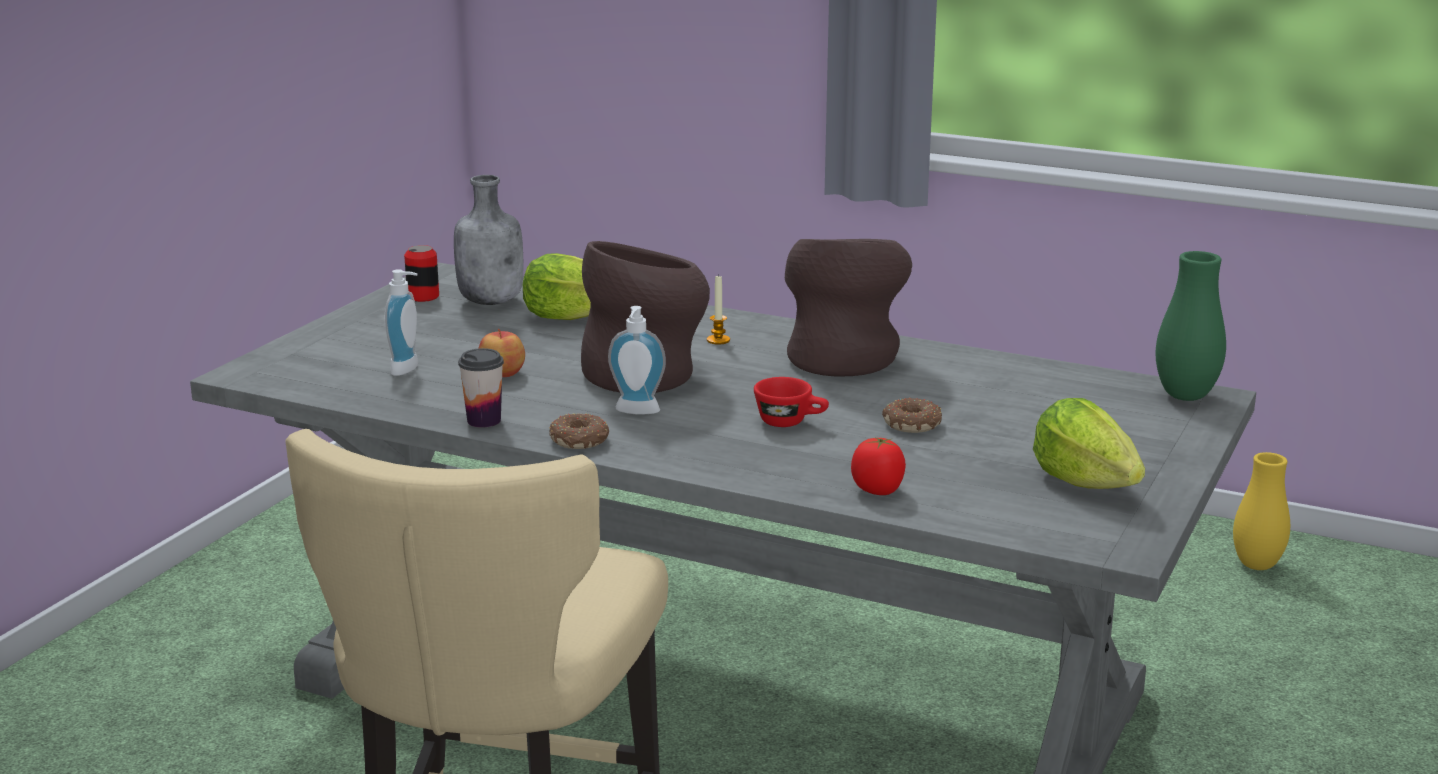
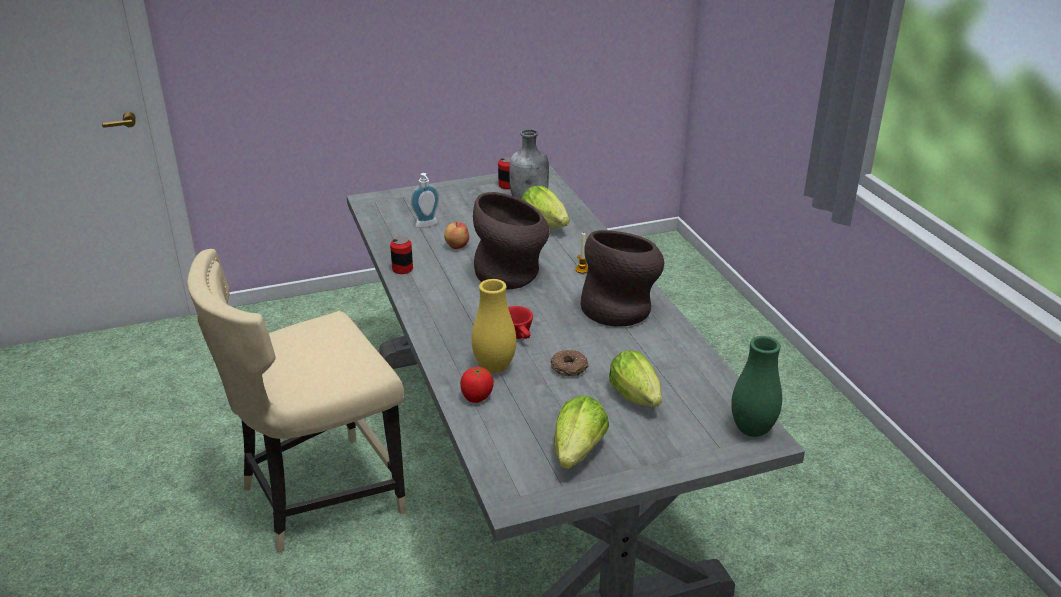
camera: 45 degrees right, 10 degrees up
(484, 421) = (402, 269): cup -> can
(580, 441) = (416, 300): donut -> none
(636, 412) = (467, 295): soap dispenser -> none
(1038, 419) = (637, 399): none -> lettuce
(1256, 565) = (941, 567): yellow vase -> yellow vase (494, 367)

